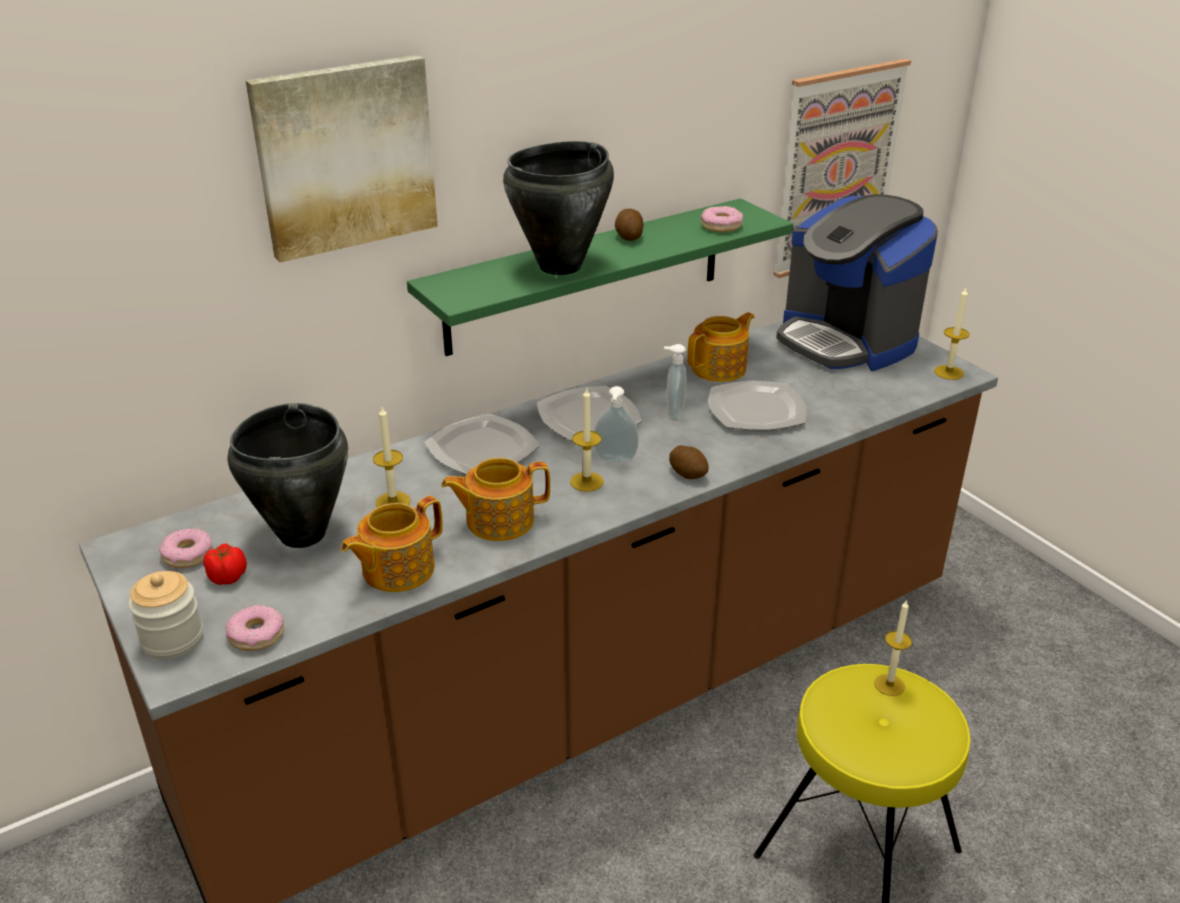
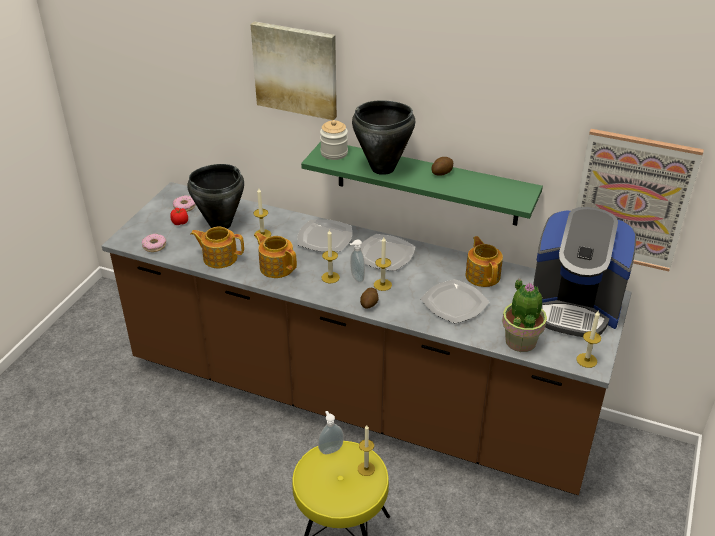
camera: 55 degrees right, 5 degrees up
(173, 639) = (137, 230): jar -> jar (334, 153)
(655, 446) = (382, 285): none -> candle
(673, 414) = (417, 278): soap dispenser -> soap dispenser (330, 449)
(720, 368) = (483, 275): teapot -> teapot turned 120 degrees counterclockwise
(721, 226) = (493, 192): donut -> none
(846, 340) = (574, 307): coffee machine -> coffee machine turned 90 degrees counterclockwise
(876, 397) = (521, 341): none -> potted plant

